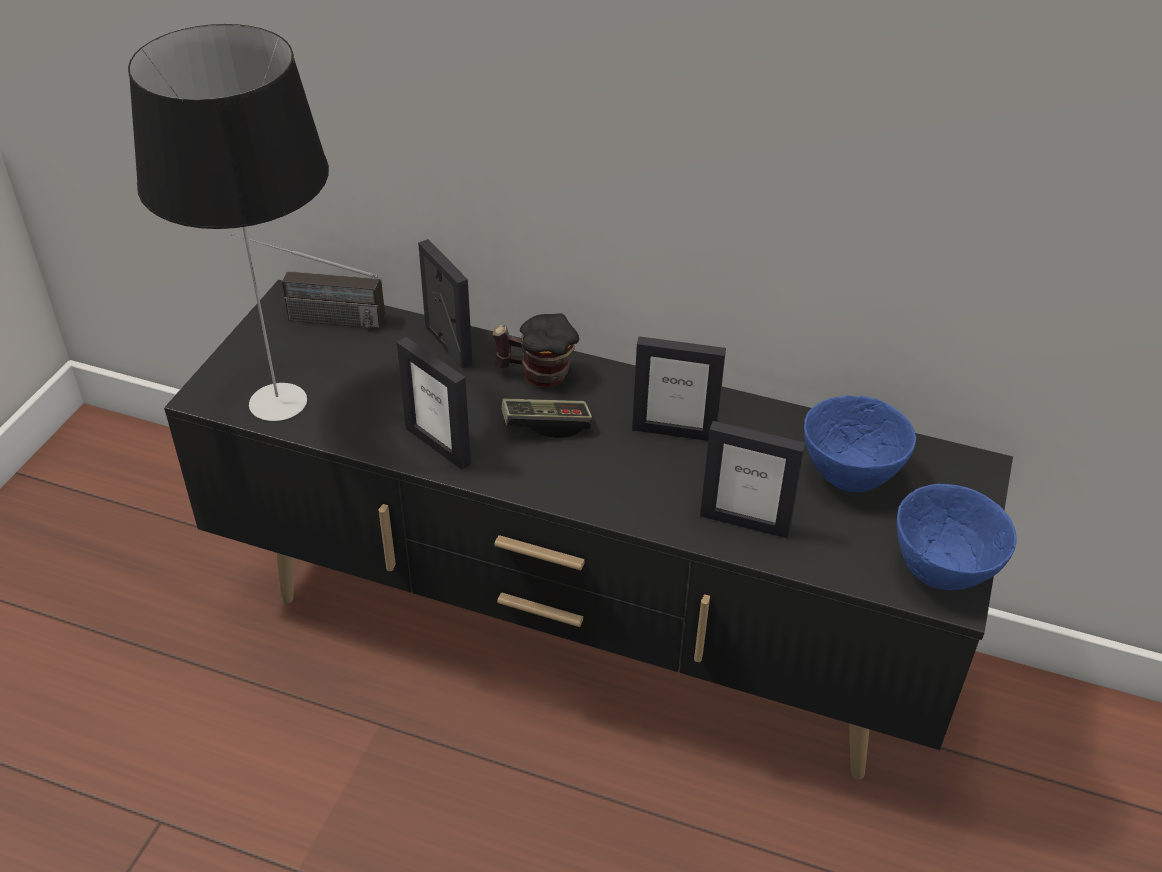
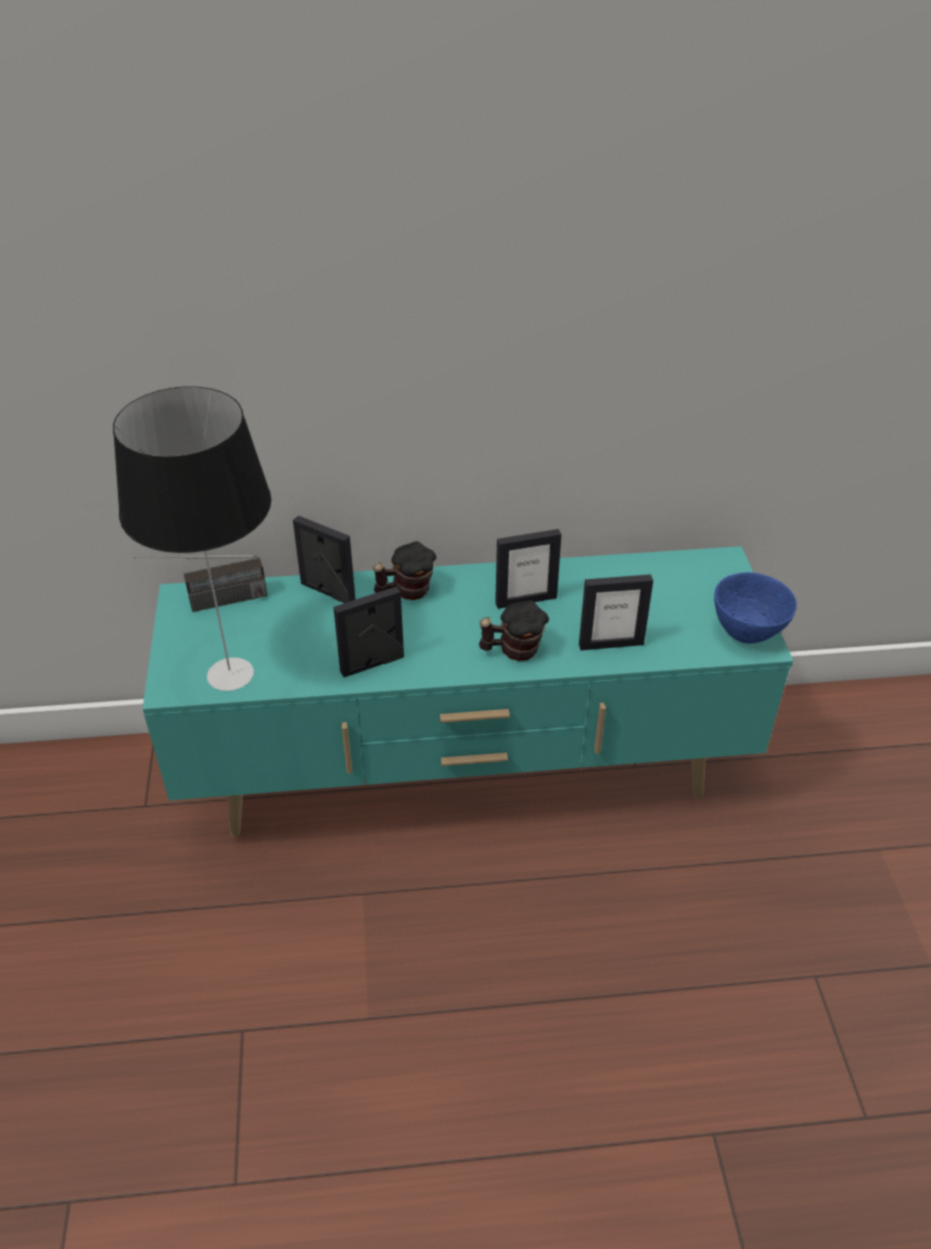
camera: 25 degrees left, 0 degrees up
(438, 445) = (372, 664): picture frame -> picture frame turned 135 degrees clockwise
(546, 425) = (437, 625): game controller -> none
(580, 636) = (467, 777): black tv stand -> turquoise tv stand
(614, 487) = (512, 650): none -> mug
(850, 478) = (655, 593): blue bowl -> none

